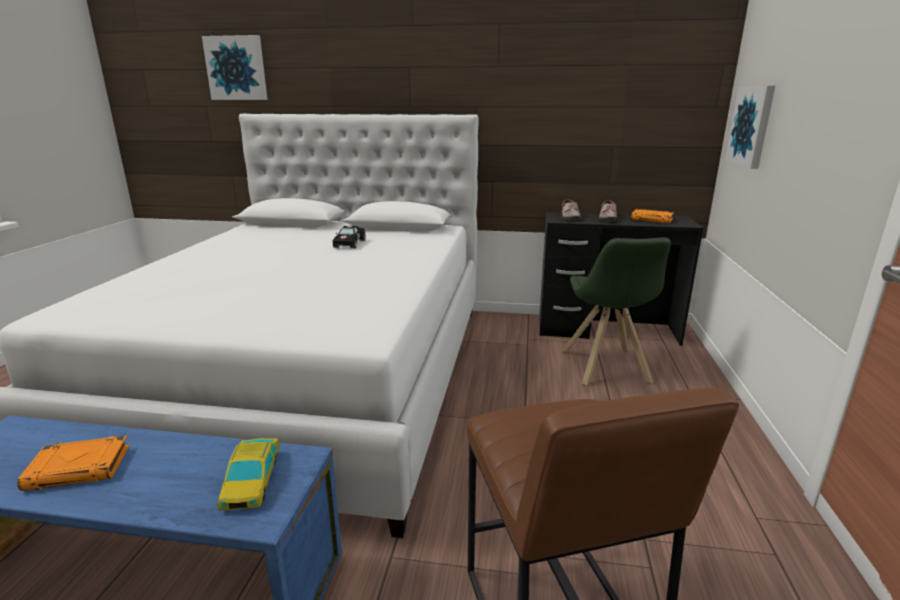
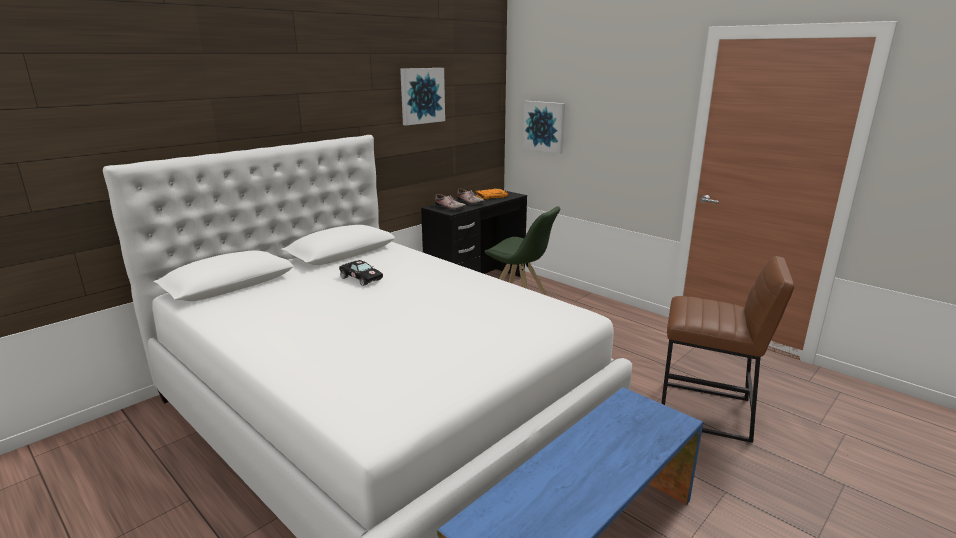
camera: 55 degrees left, 0 degrees up
(80, 468) = (574, 485): orange book -> none
(236, 68) = (75, 106): picture -> picture (422, 95)
(252, 479) = (639, 418): toy car -> none

